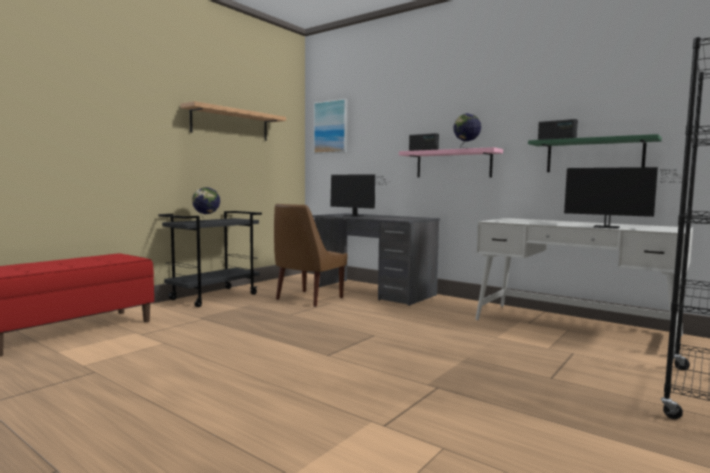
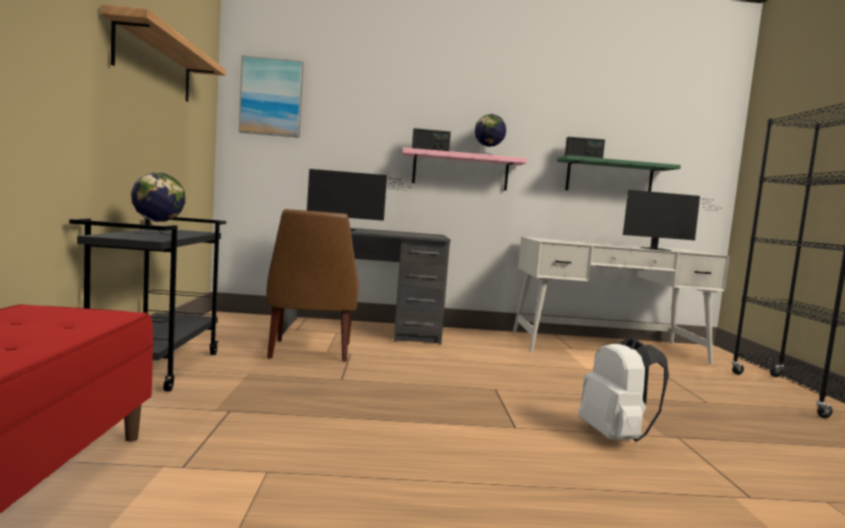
camera: 40 degrees left, 0 degrees up
(384, 375) = (616, 437): none -> white backpack

